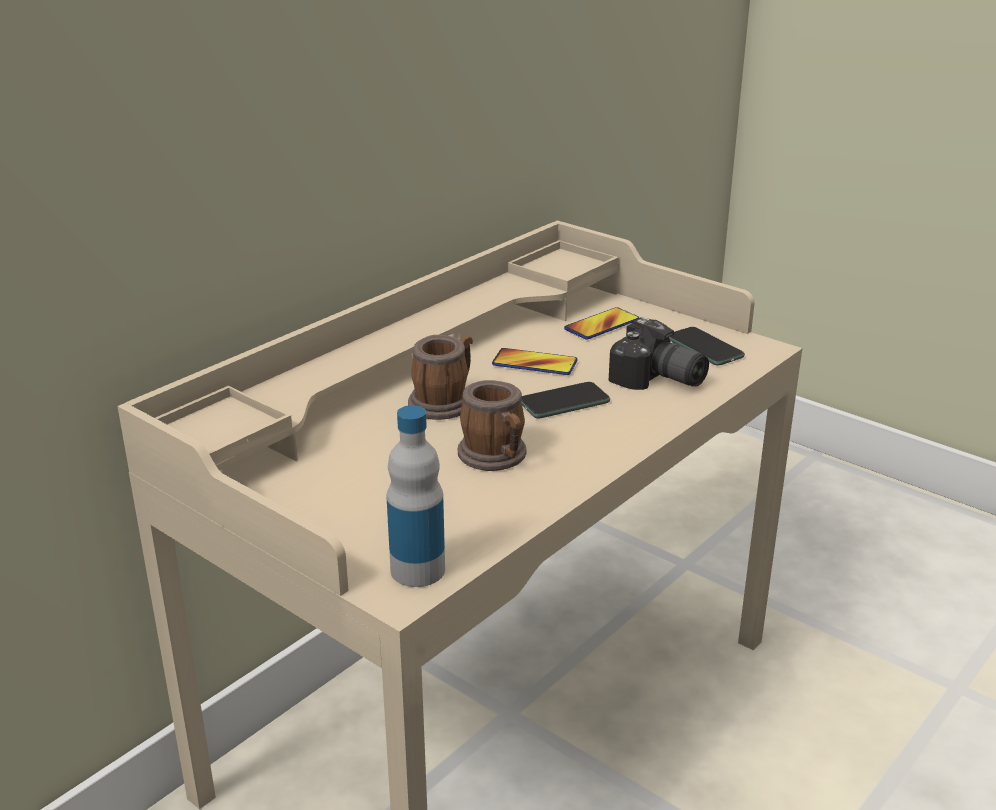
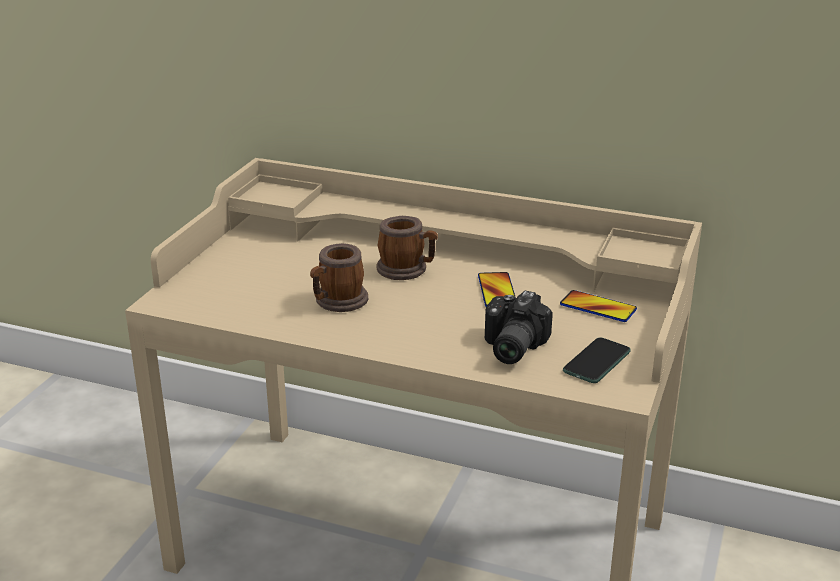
camera: 70 degrees right, 0 degrees up
(417, 570) = (187, 302): bottle -> none
(564, 402) = (439, 313): phone -> none

